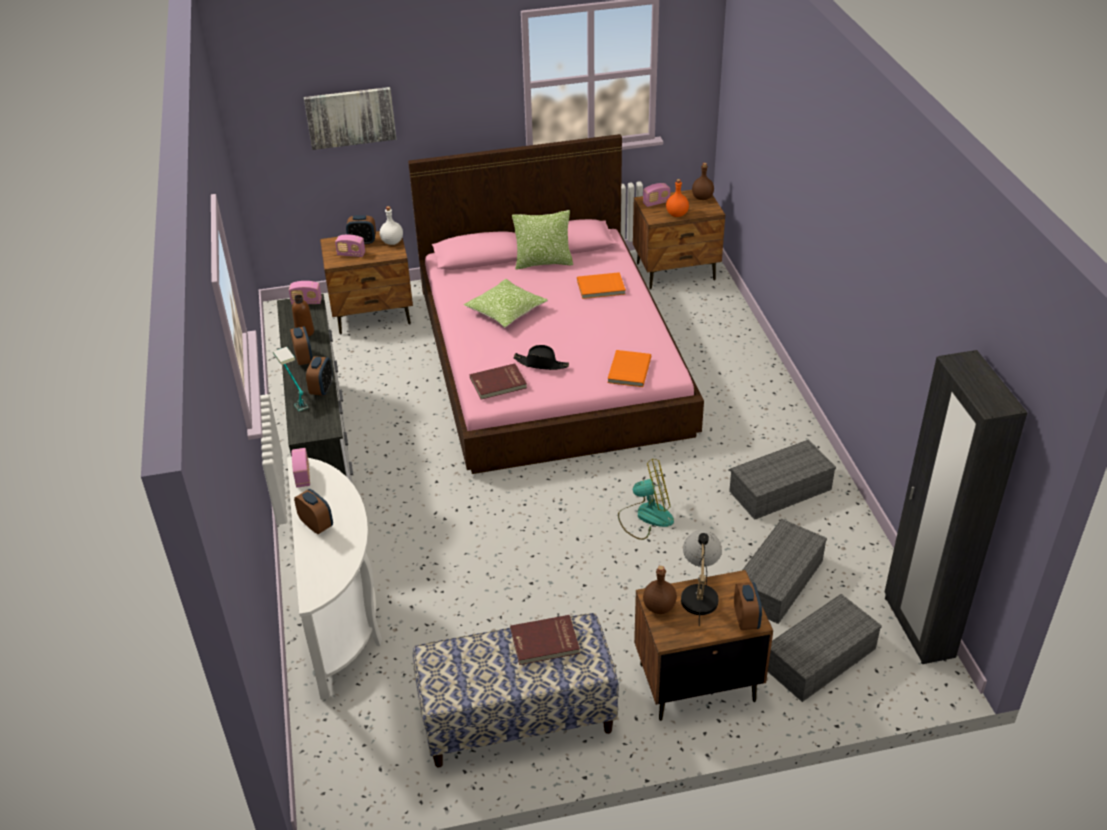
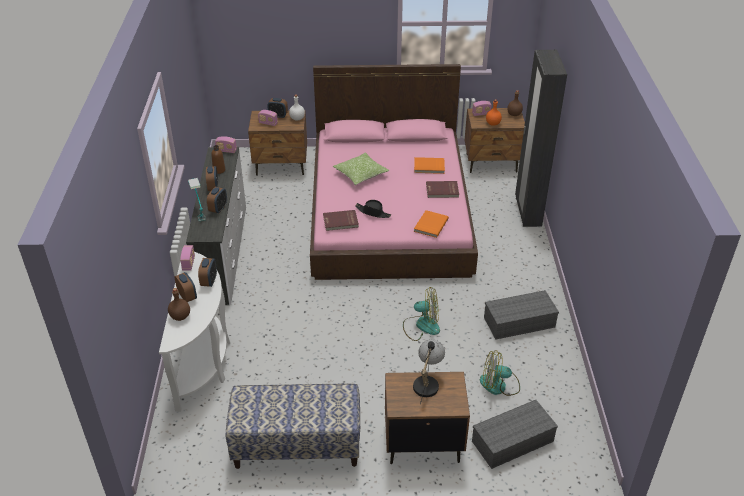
camera: 10 degrees right, 0 degrees up
(350, 117) = (278, 32): picture -> none
(543, 262) = (395, 145): pillow -> none
(545, 642) = (318, 398): red book -> red book (442, 191)
(658, 606) = (397, 386): brown bottle -> brown bottle (180, 316)
(746, 619) = (453, 405): alarm clock -> alarm clock (209, 281)
(778, 583) = (499, 385): grey storage box -> fan
(918, 627) = (588, 432): black wardrobe -> black wardrobe (527, 212)

